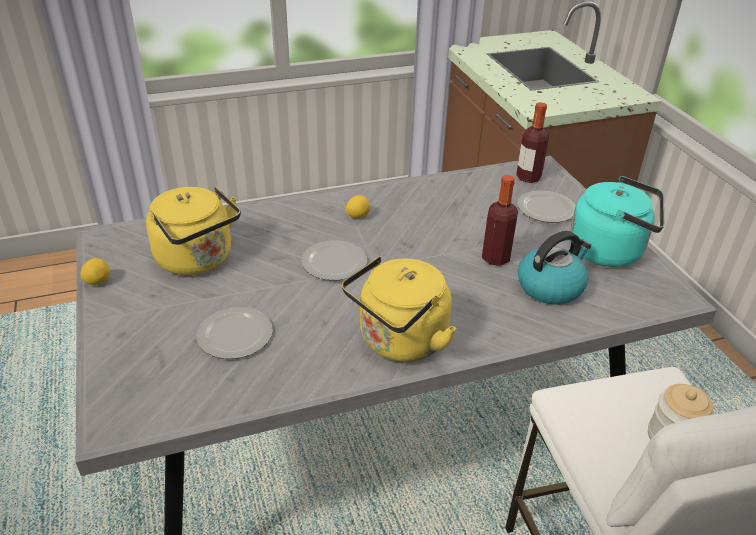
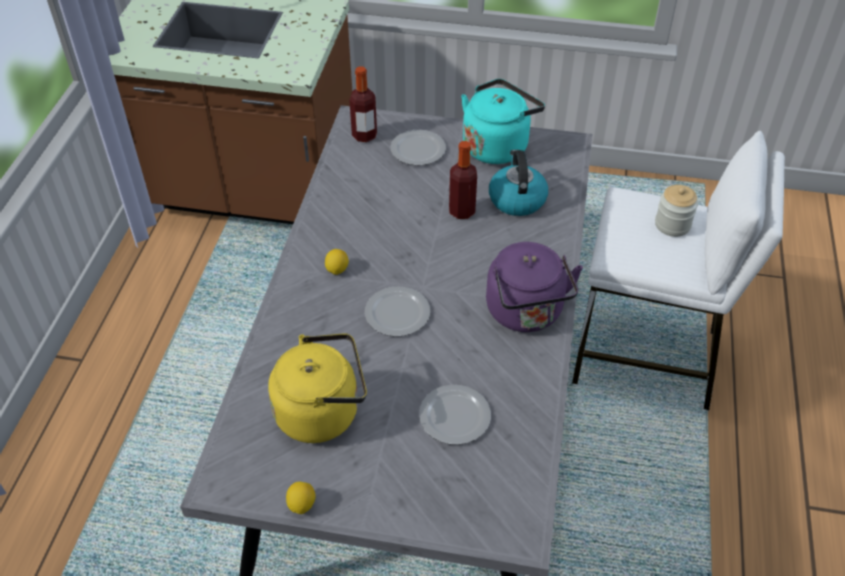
camera: 60 degrees left, 10 degrees up
(399, 342) = (526, 313): yellow kettle -> purple kettle

